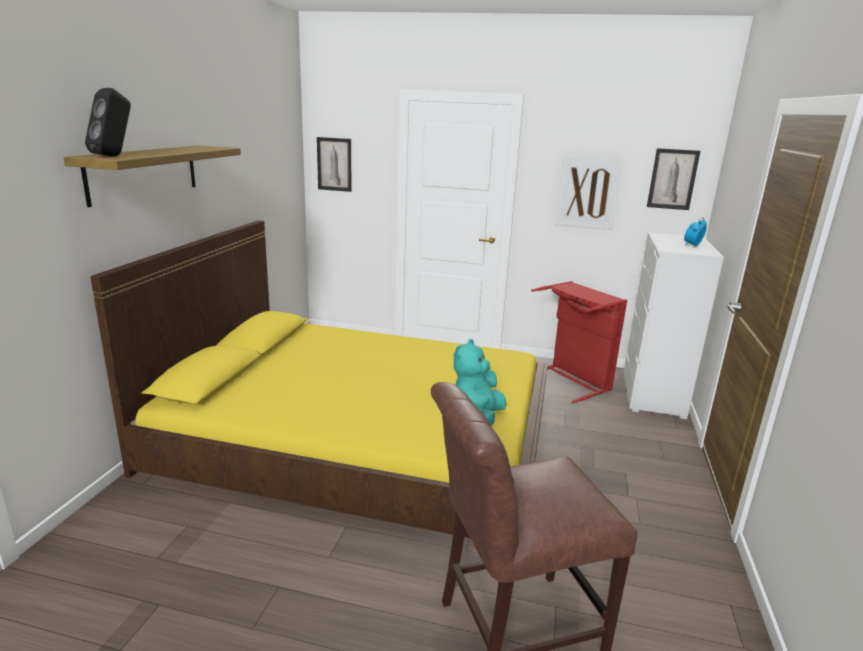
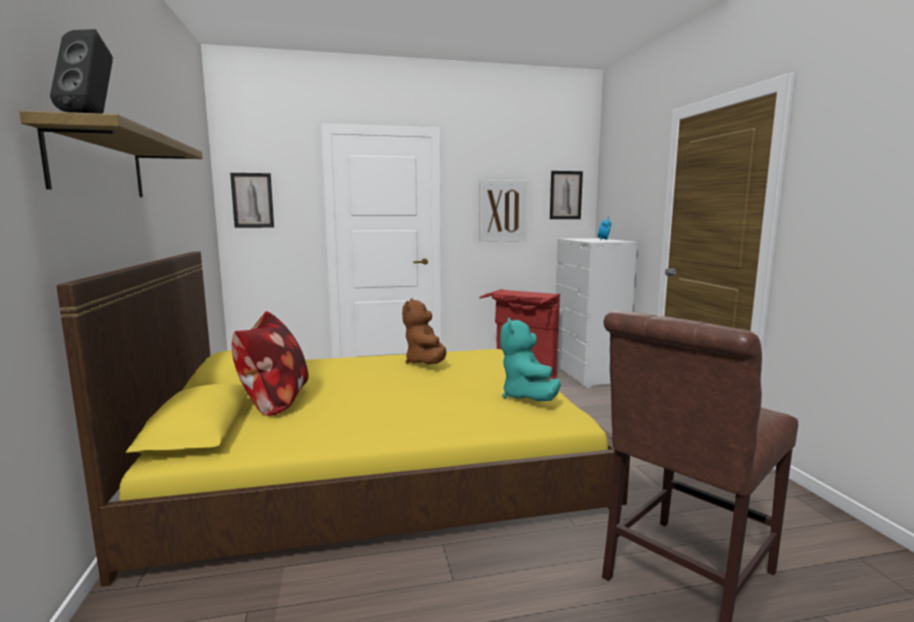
camera: 25 degrees left, 10 degrees down
(275, 369) = (274, 402): none -> pillow
(433, 355) = (426, 363): none -> brown plush toy

